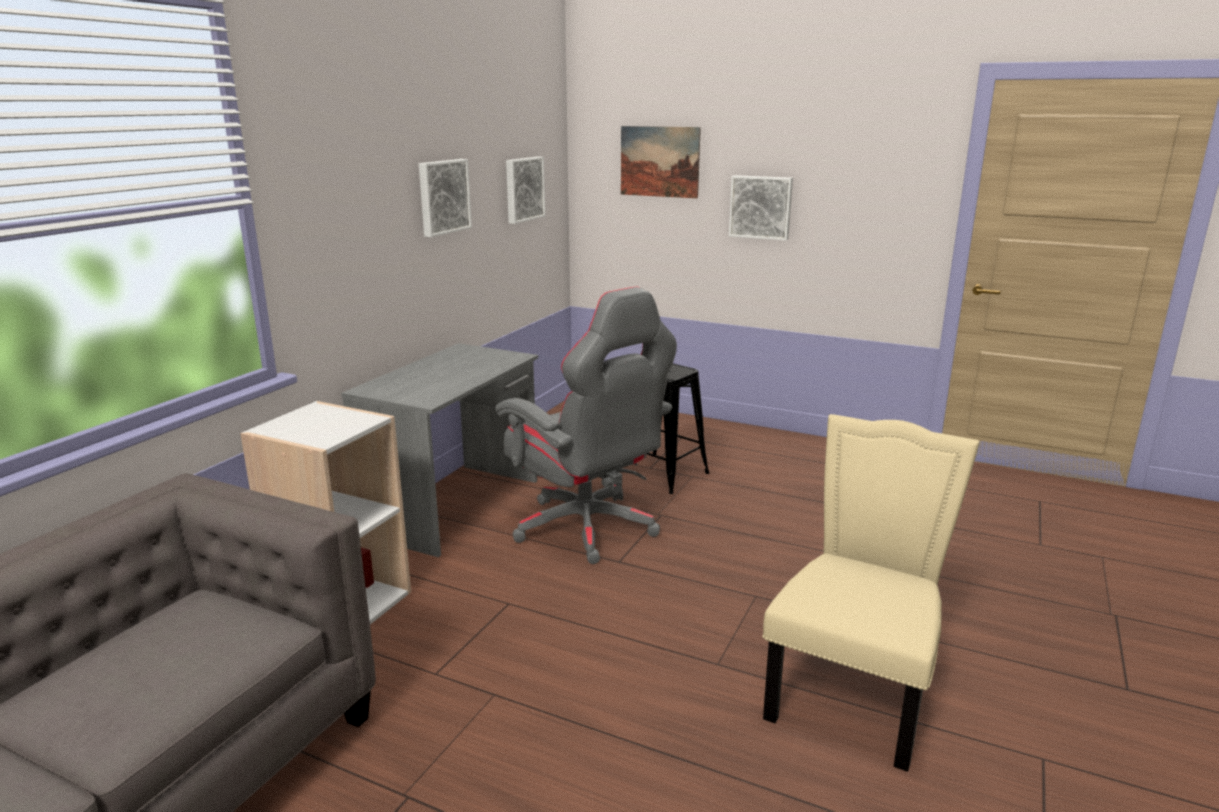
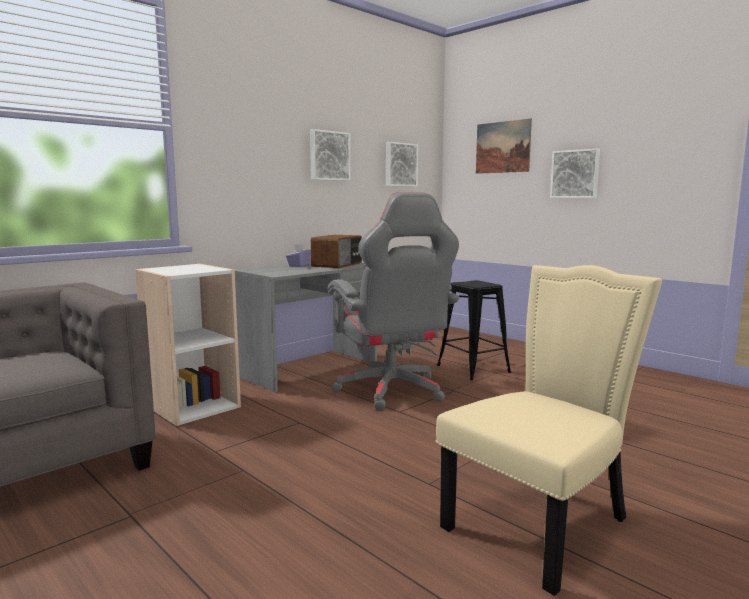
camera: 20 degrees right, 10 degrees down
(432, 369) = (300, 265): none -> purple tissue box
(482, 360) = (338, 264): none -> radio

